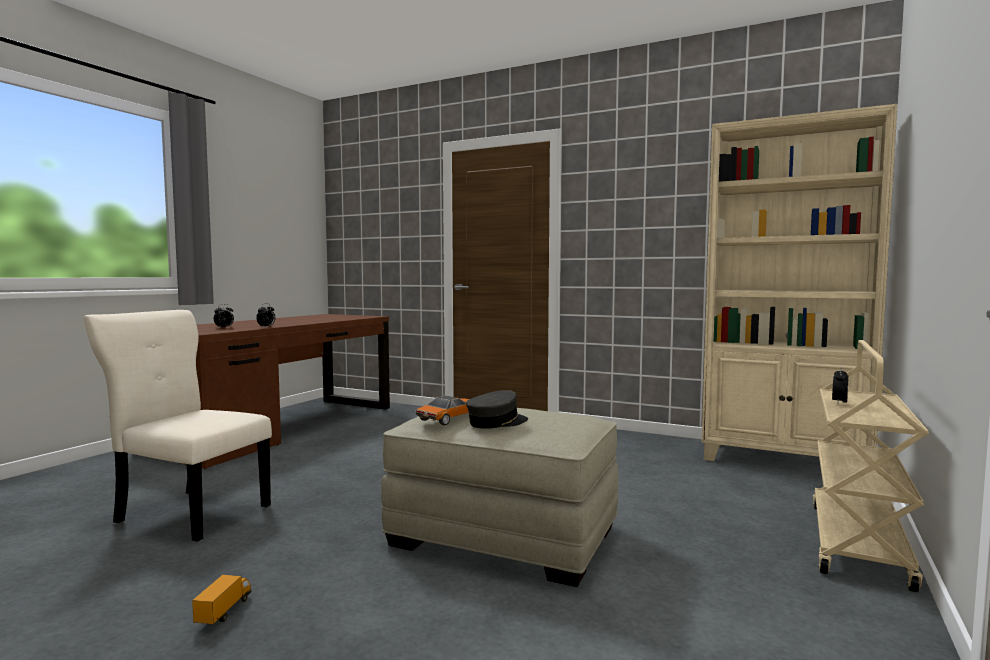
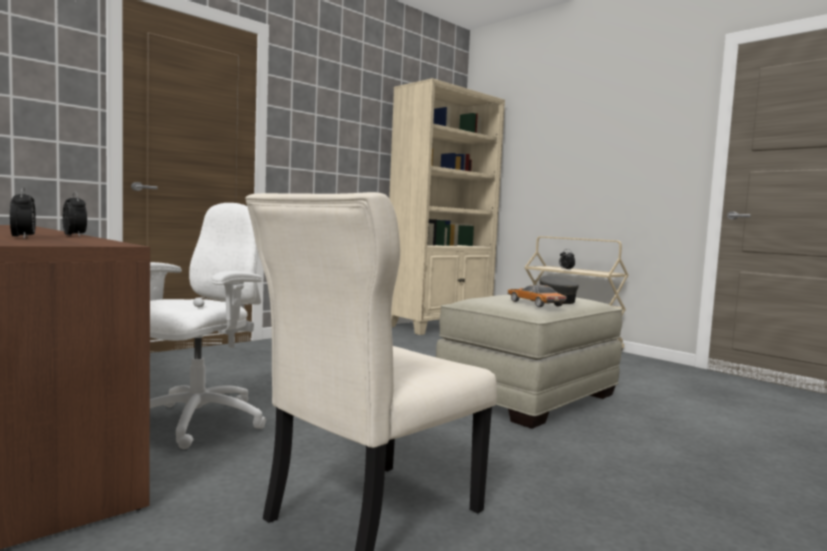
camera: 70 degrees left, 0 degrees up
(224, 612) = (655, 496): toy truck -> none
(331, 451) = (195, 423): none -> white office chair

